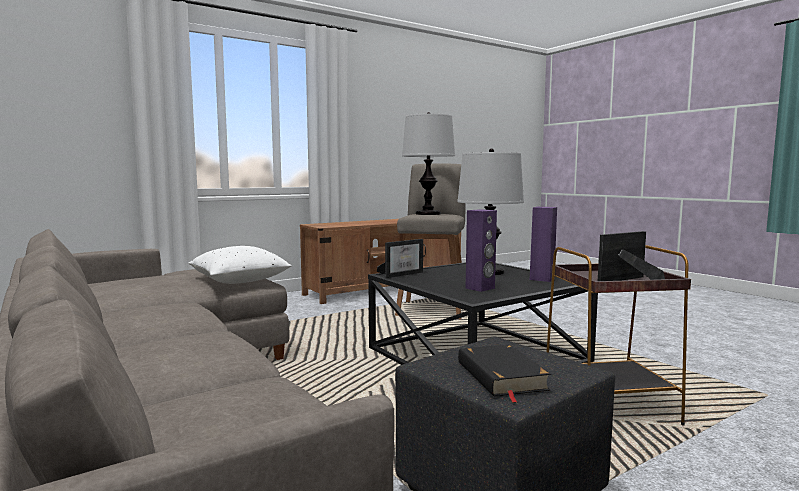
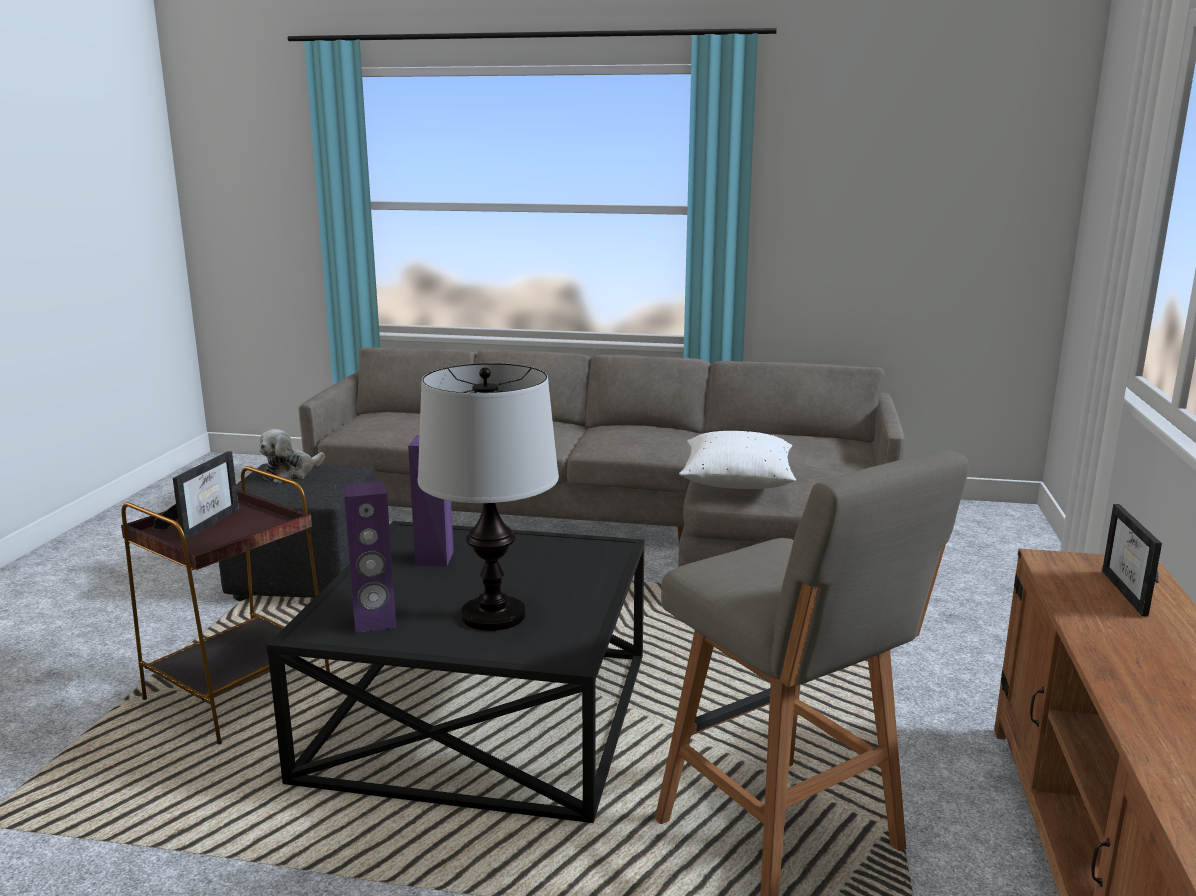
camera: 135 degrees right, 10 degrees up
(402, 274) = (600, 554): picture frame -> picture frame (1135, 594)
(427, 214) = (784, 566): table lamp -> none
(500, 376) = (291, 473): black book -> plush toy

